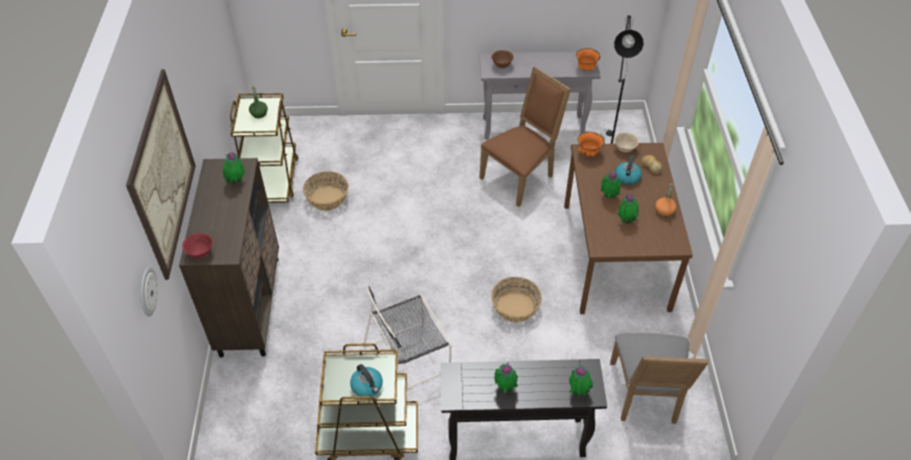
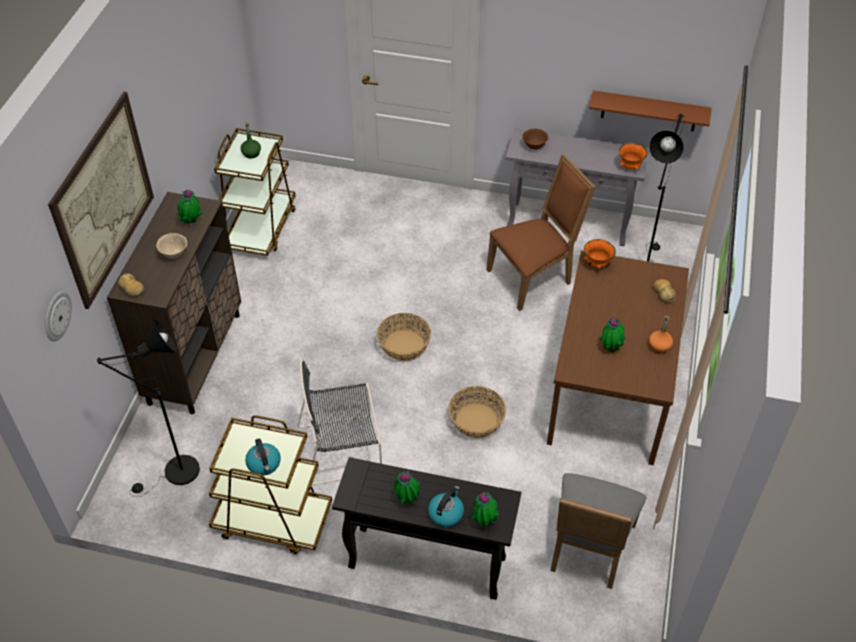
camera: 15 degrees right, 0 degrees up
(200, 253) = (132, 289): red bowl -> bread
(266, 414) = (175, 474): none -> black floor lamp
(327, 198) = (312, 259): basket -> basket (403, 345)
(593, 19) = (649, 111): none -> brown shelf
(608, 197) = (600, 318): potted plant -> none
(625, 149) = (641, 267): beige bowl -> beige bowl (174, 254)
(627, 177) = (631, 299): kettle -> kettle (446, 513)

